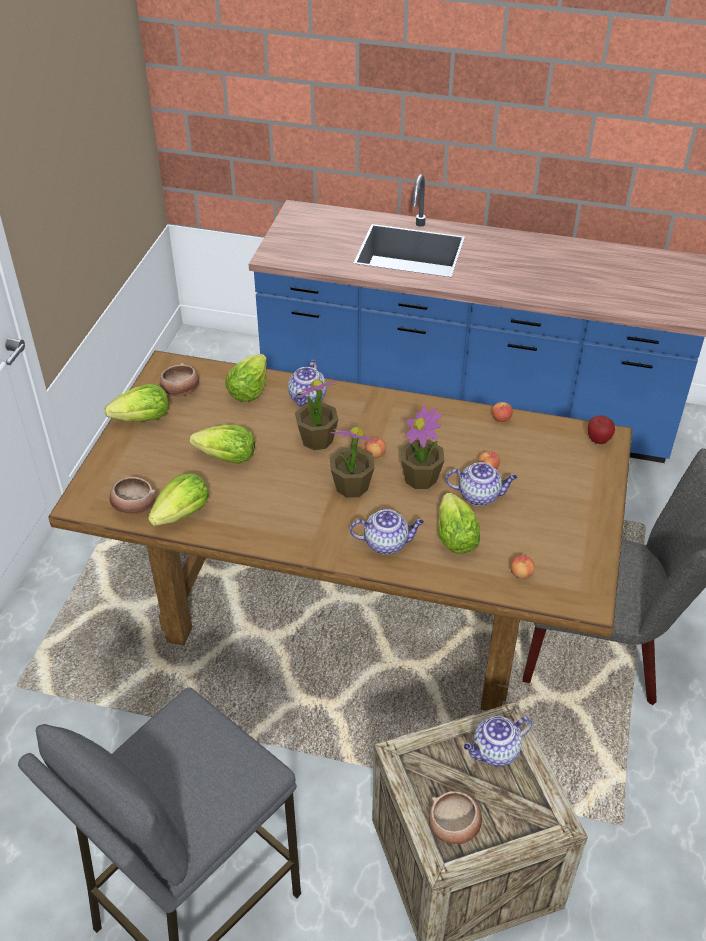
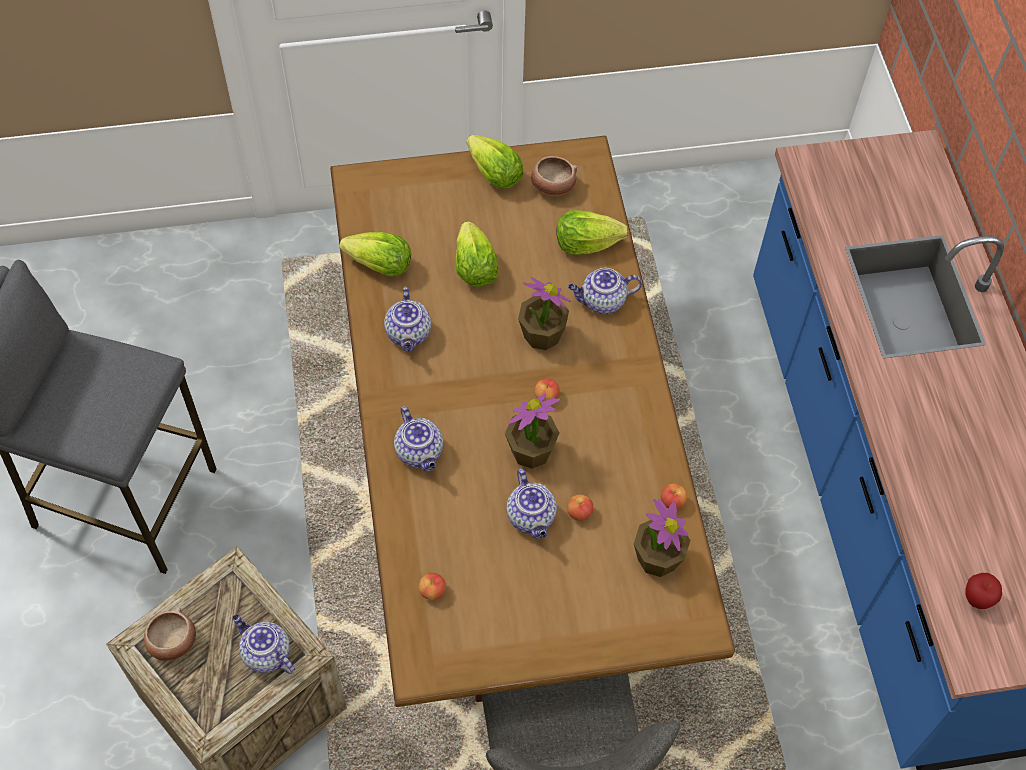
camera: 65 degrees right, 15 degrees up
(133, 507) = (371, 223): bowl -> none
(266, 516) = (409, 334): none -> teapot
(351, 486) = (487, 392): potted plant -> potted plant (657, 558)
(455, 538) = (456, 513): lettuce -> none
(598, 440) = (688, 617): apple -> apple (977, 599)

